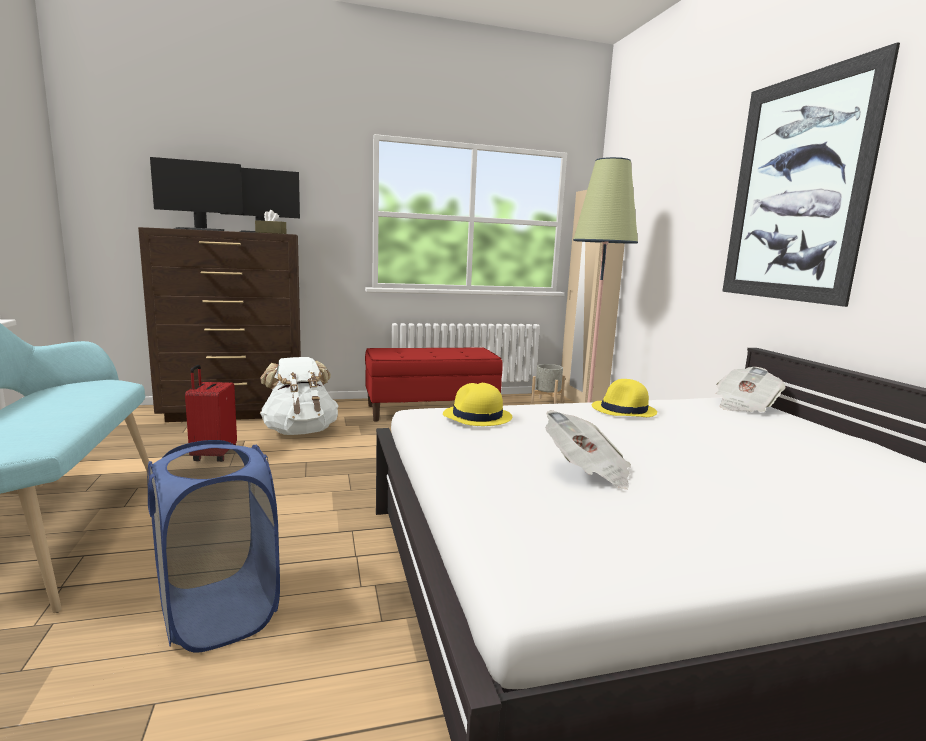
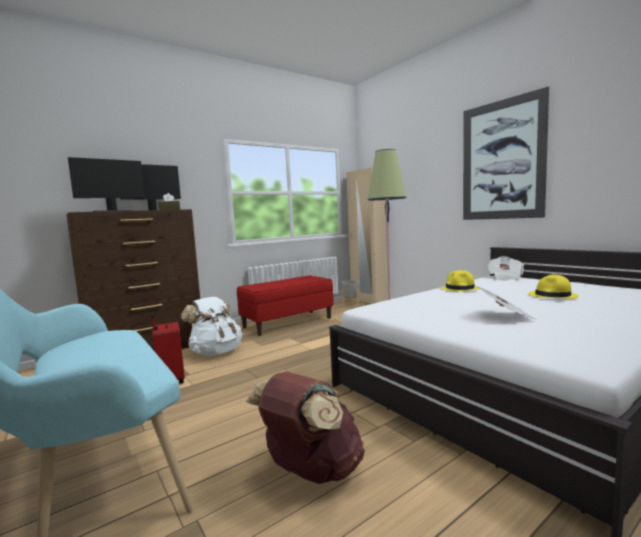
camera: 20 degrees left, 5 degrees down
(218, 613) = (311, 471): blue laundry basket -> brown backpack
(477, 417) = (401, 304): yellow hat -> yellow hat (552, 296)

